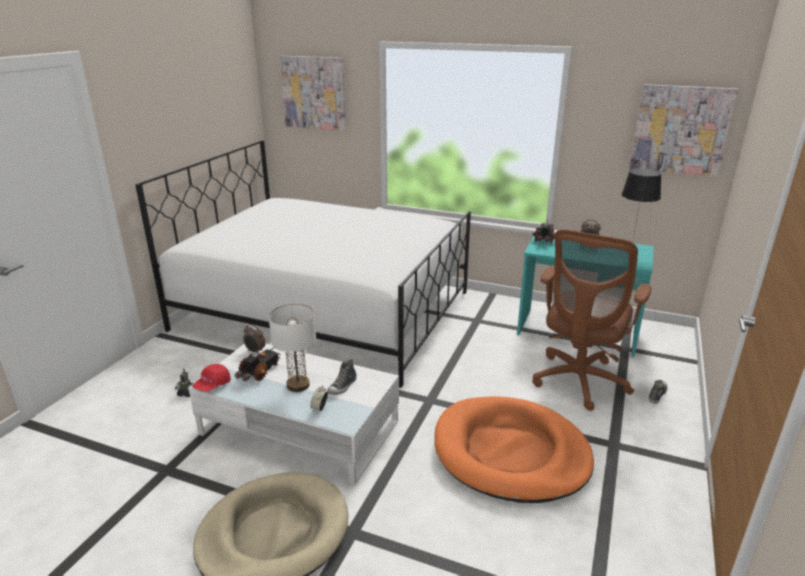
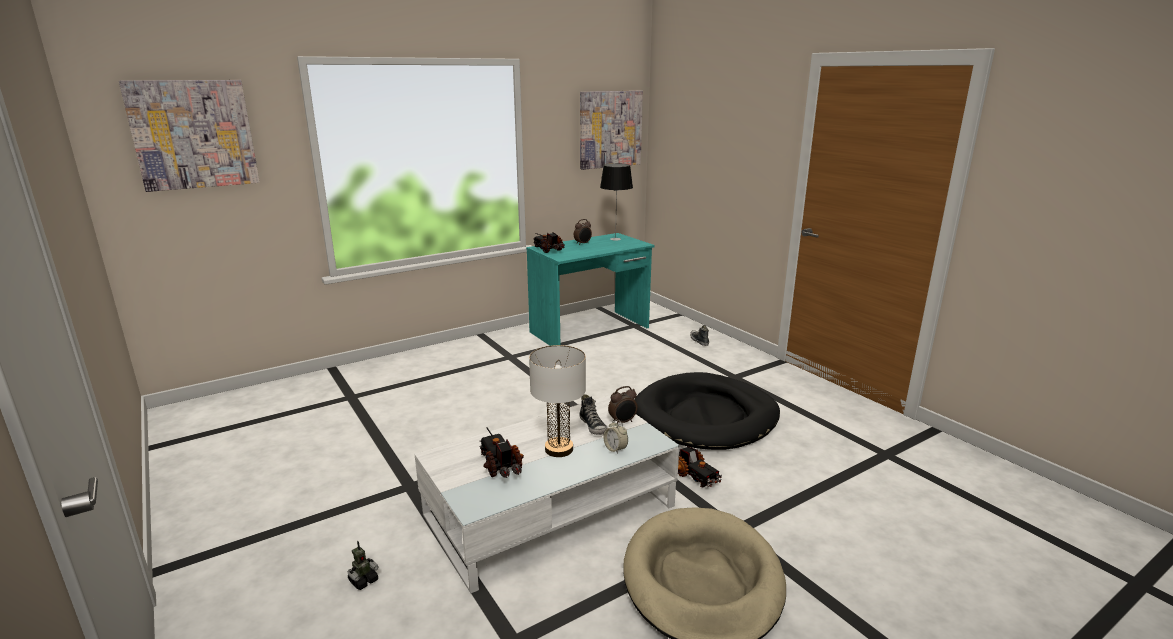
camera: 55 degrees left, 5 degrees down
(212, 385) = (484, 505): red cap -> none
(255, 351) = (450, 457): alarm clock -> alarm clock (623, 422)
(324, 310) = (349, 421): white bed -> none
(406, 480) = (694, 476): none -> toy truck
(510, 453) = (706, 416): orange dog bed -> black dog bed
(579, 377) = (647, 354): brown office chair -> none

